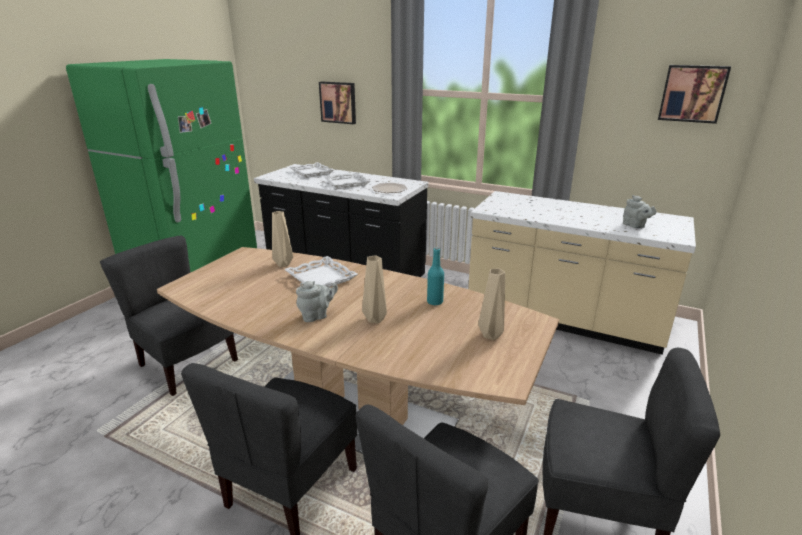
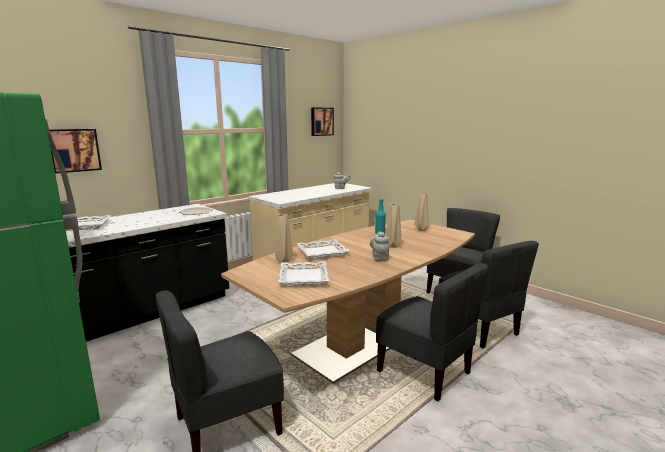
camera: 70 degrees left, 10 degrees down
(347, 183) = (153, 219): white tray -> white tray (304, 278)

